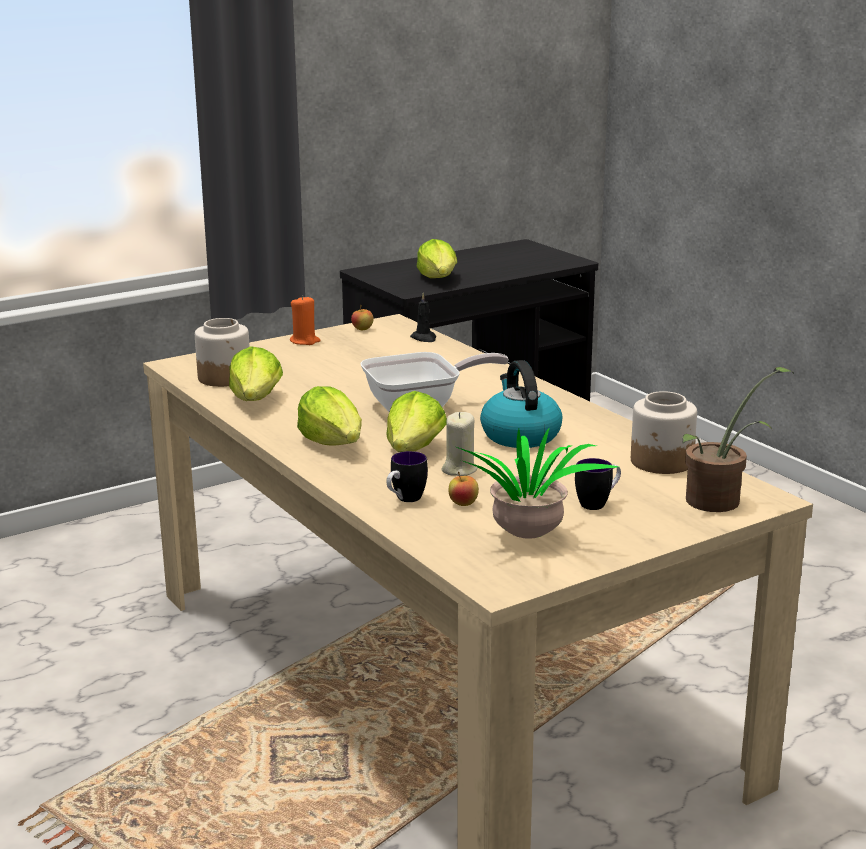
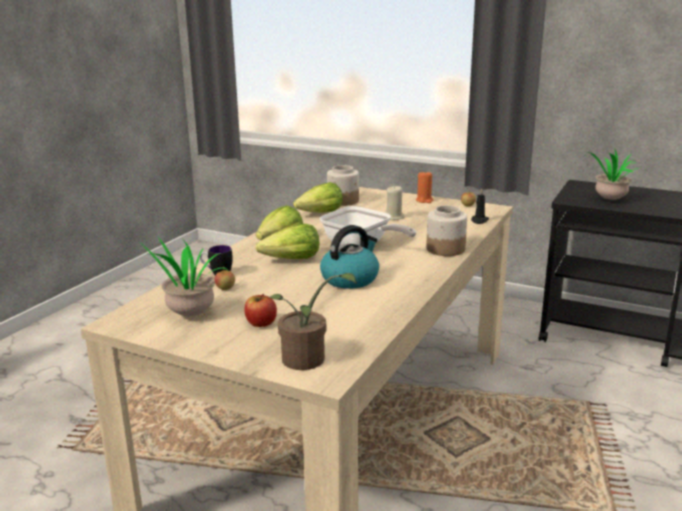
camera: 60 degrees right, 0 degrees up
(438, 279) = (608, 200): lettuce -> potted plant
(459, 469) = (275, 276): beige candle -> beige candle (394, 217)
(598, 503) = (261, 323): mug -> apple
(662, 462) = (356, 328): jar -> jar (445, 249)

